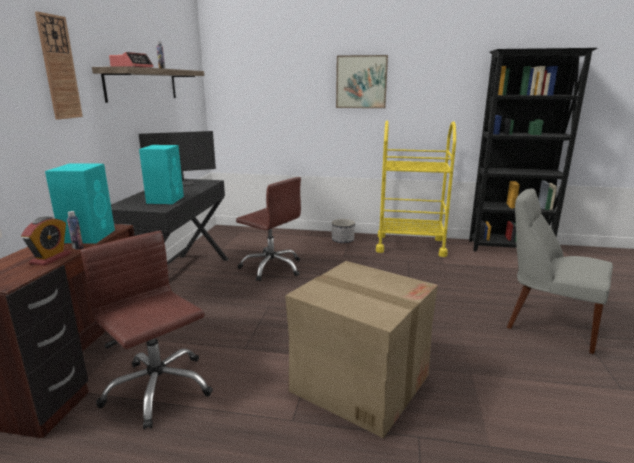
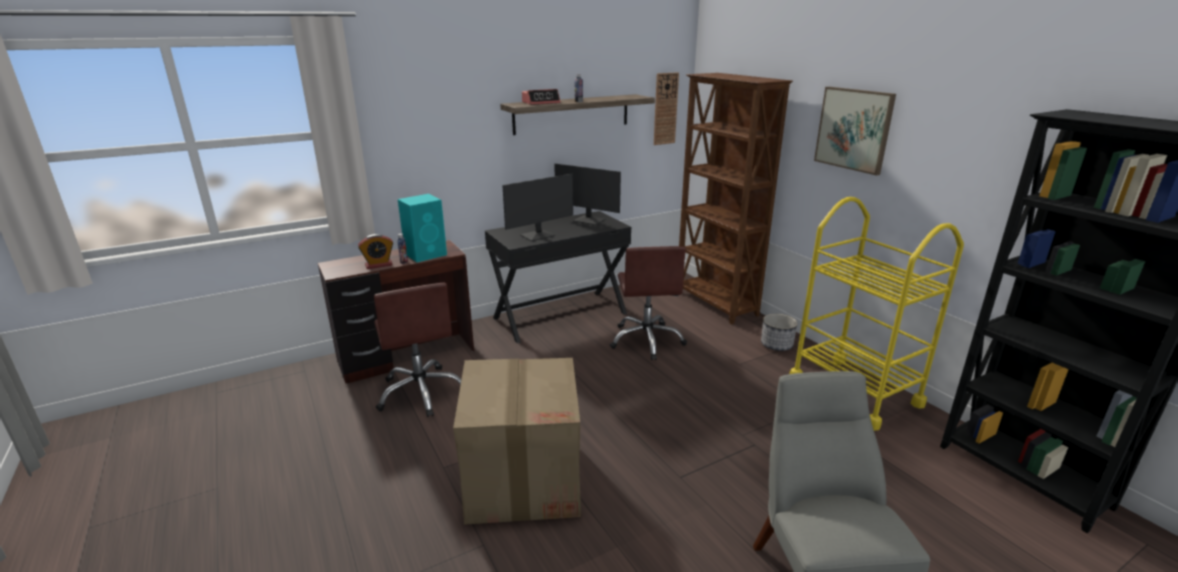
camera: 50 degrees right, 5 degrees up
(59, 68) = (460, 108): wall clock -> wall clock (665, 109)
(158, 389) = (421, 392): brown office chair -> brown office chair turned 150 degrees clockwise
(165, 199) = (538, 235): turquoise speaker -> monitor
(273, 234) = (715, 304): none -> brown bookcase

